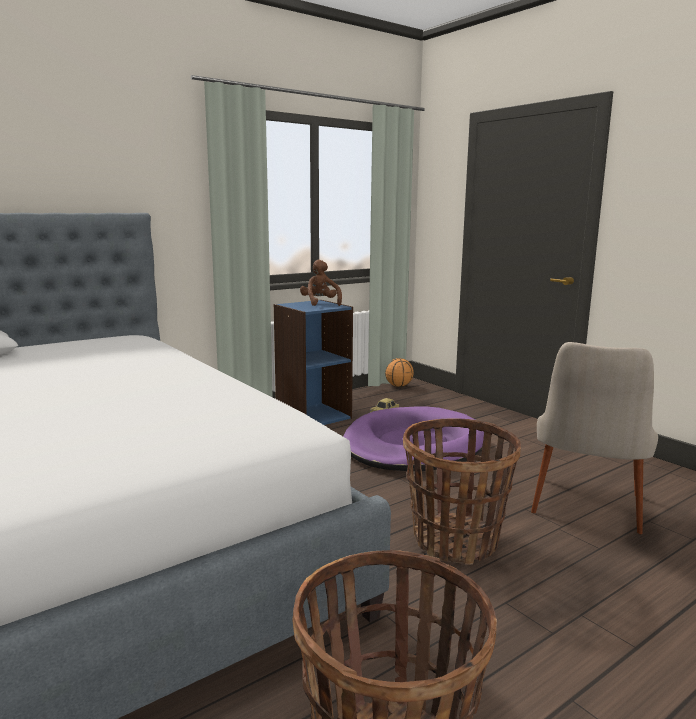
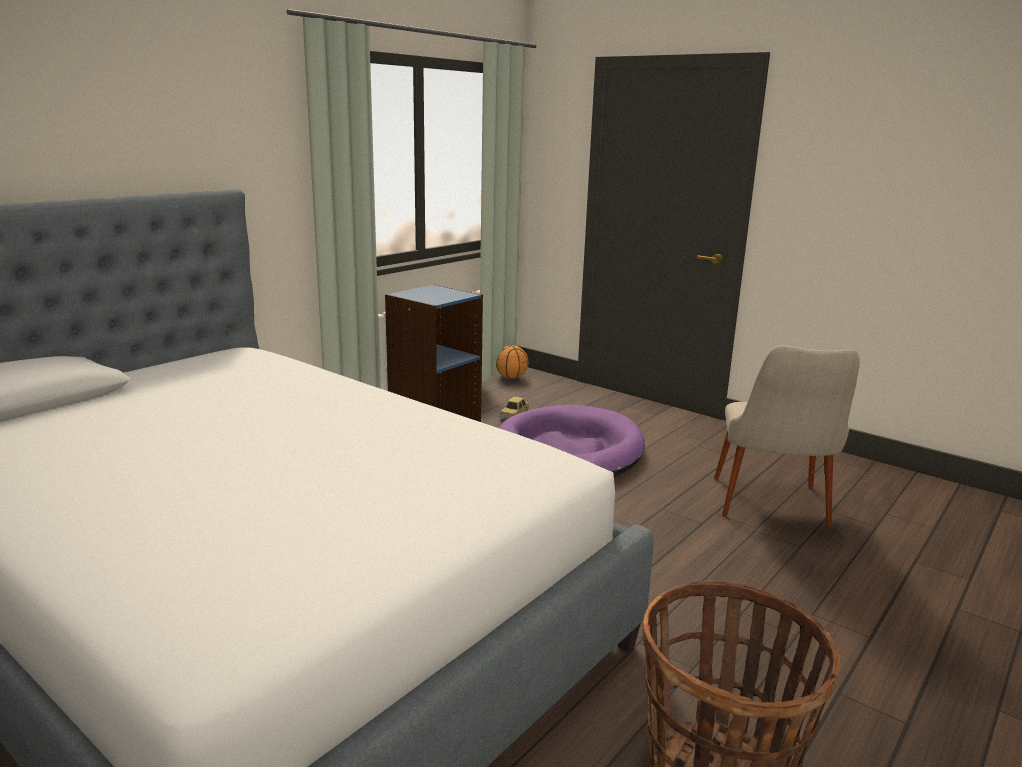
camera: 15 degrees left, 5 degrees up
(320, 303) = (440, 291): brown plush toy -> none
(455, 541) = (666, 556): basket -> none

